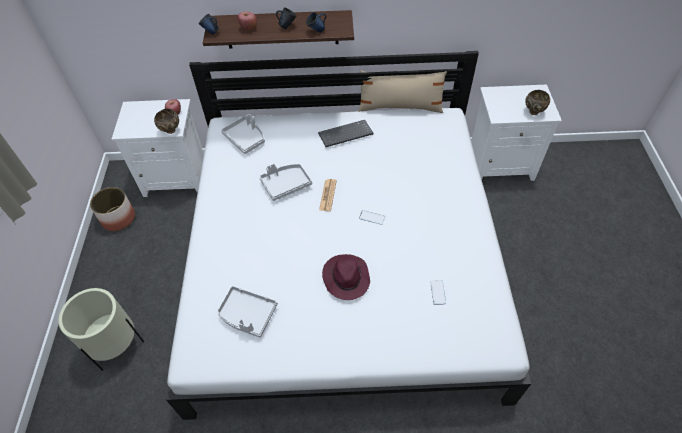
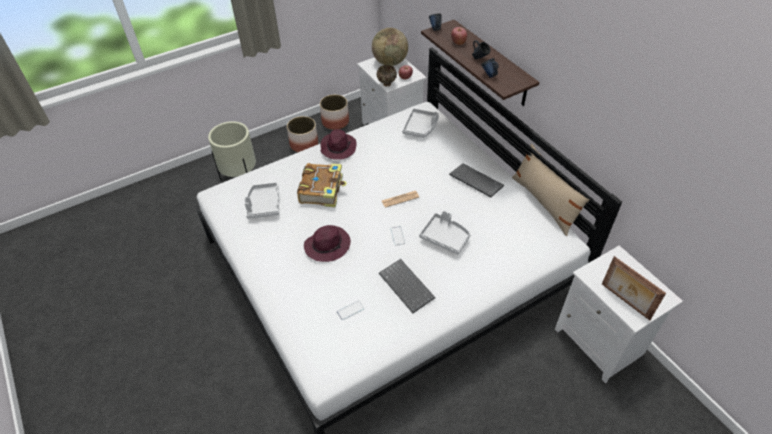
camera: 60 degrees right, 5 degrees down
(125, 261) = (304, 144): none -> planter
(139, 113) = (390, 62): none -> globe
(216, 213) = (338, 148): none -> purple hat
(266, 251) = (322, 189): none -> book
(286, 184) = (392, 170): grey tray -> grey tray (445, 237)
(435, 236) = (407, 286): none -> keyboard
(533, 111) = (624, 302): brown bowl -> picture frame

